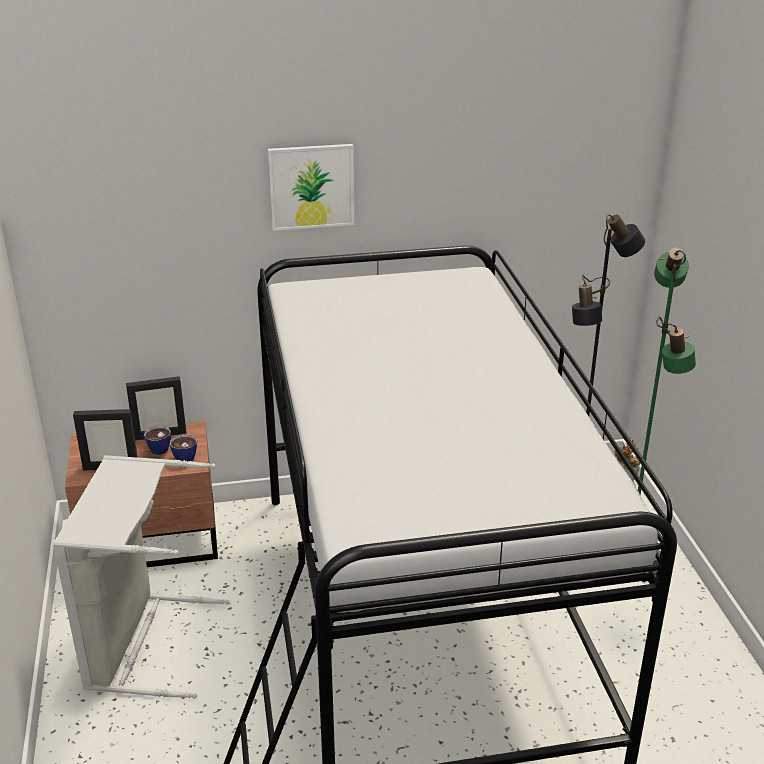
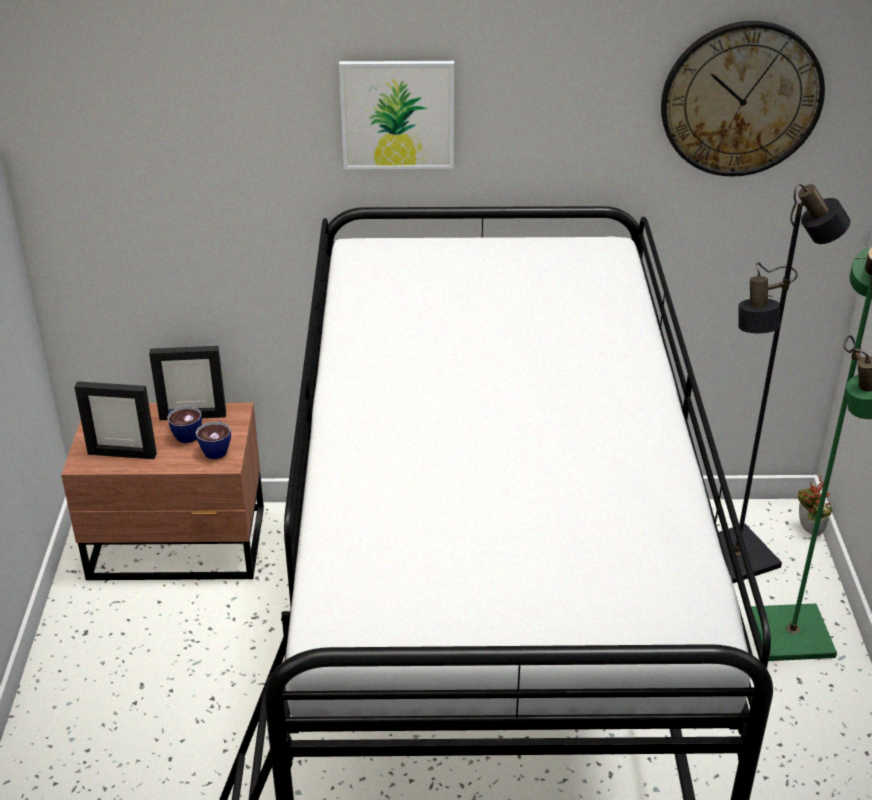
camera: 10 degrees right, 5 degrees up
(142, 643) = (137, 680): grey laundry basket -> none
(557, 160) = (741, 99): none -> wall clock

